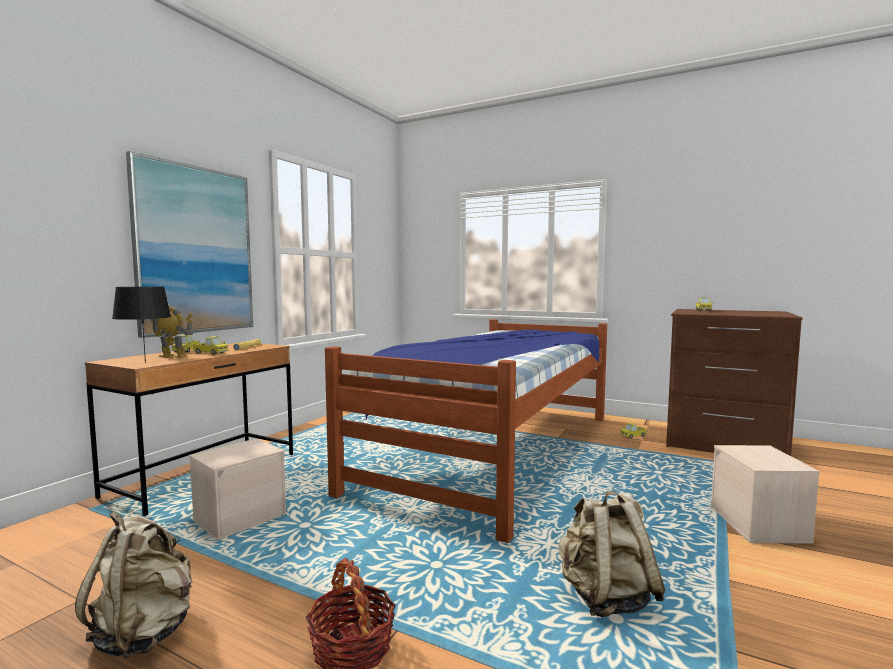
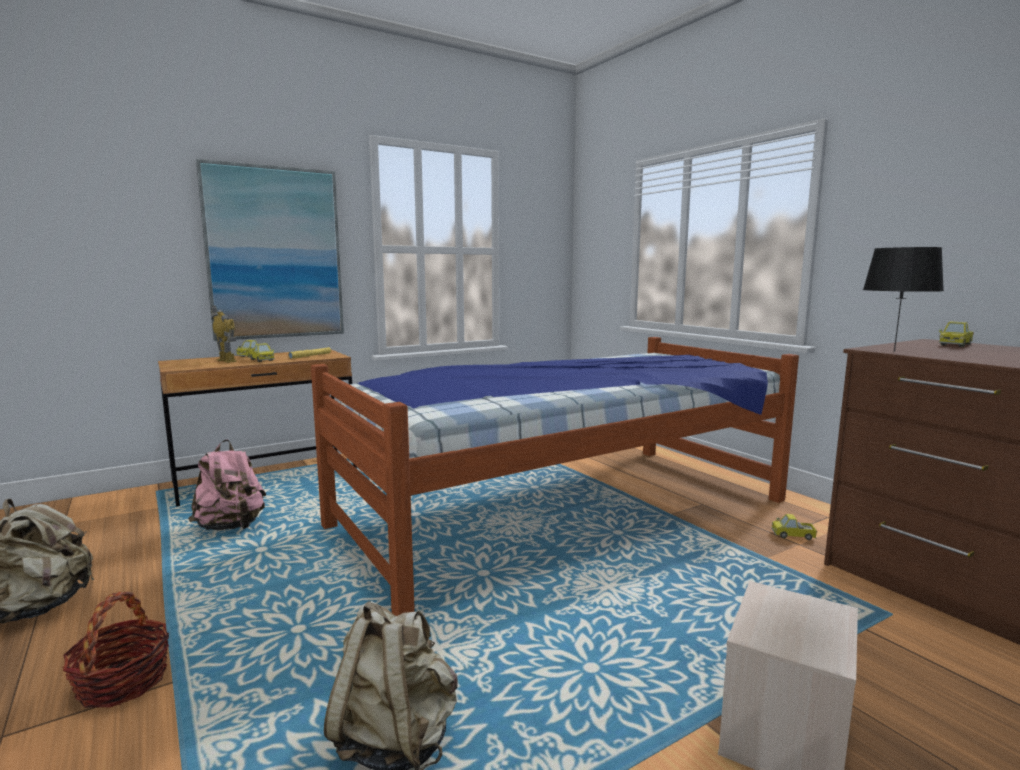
camera: 30 degrees right, 5 degrees up
(145, 363) = (186, 366): black table lamp -> black table lamp (894, 351)
(240, 517) = (231, 527): beige storage box -> pink backpack

